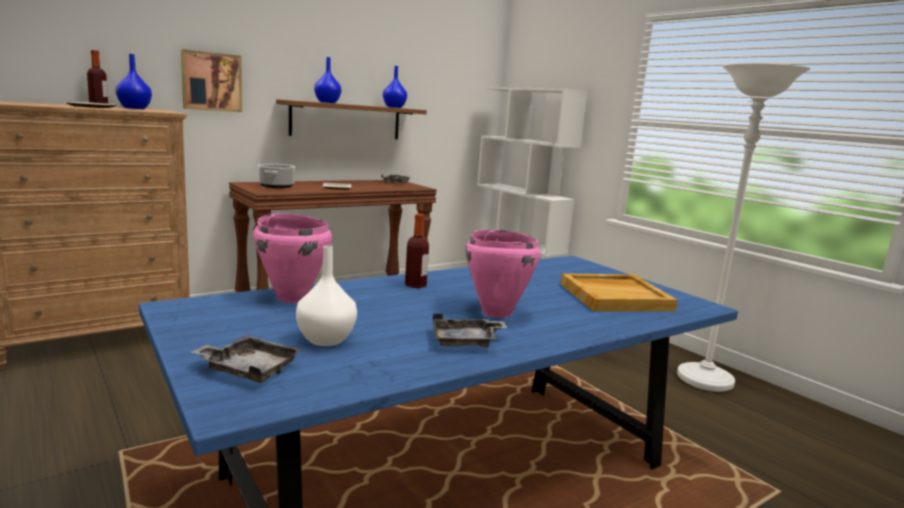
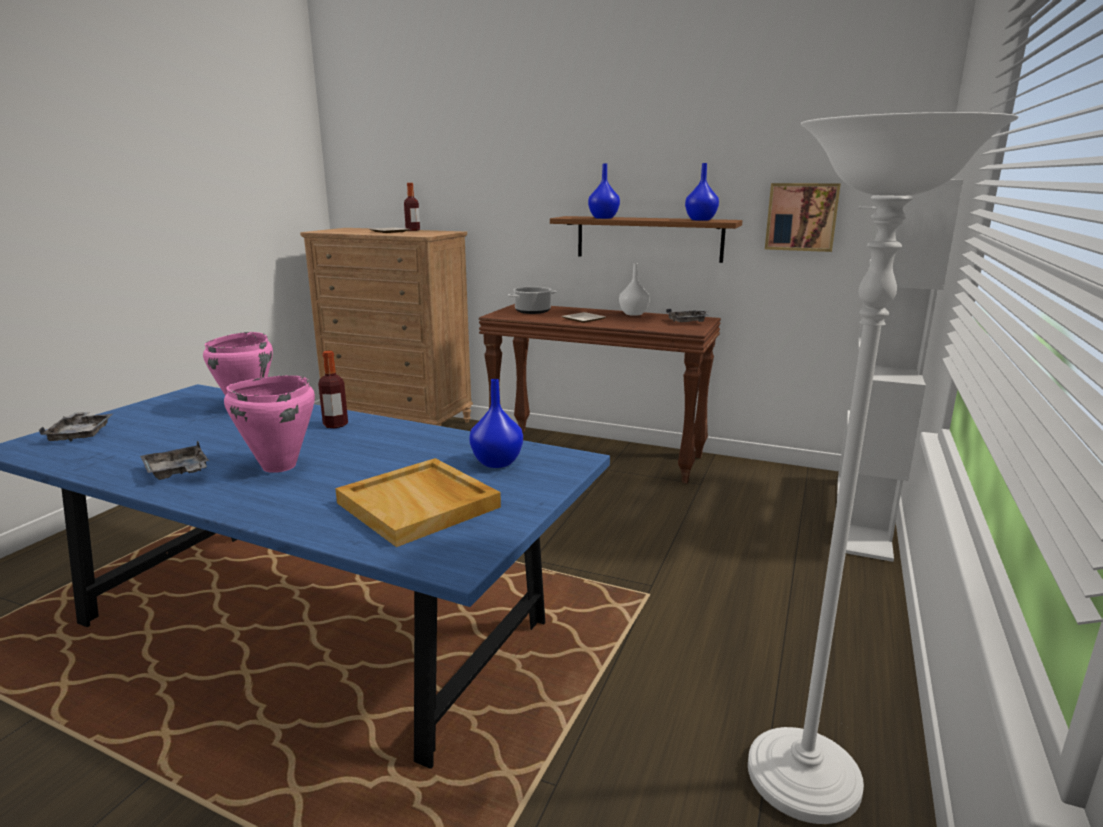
camera: 60 degrees right, 5 degrees up
(134, 108) = (431, 231): blue vase -> blue vase (495, 462)
(211, 81) = (504, 201): picture -> picture (801, 217)
(325, 340) = (152, 435): white vase -> white vase (633, 314)

